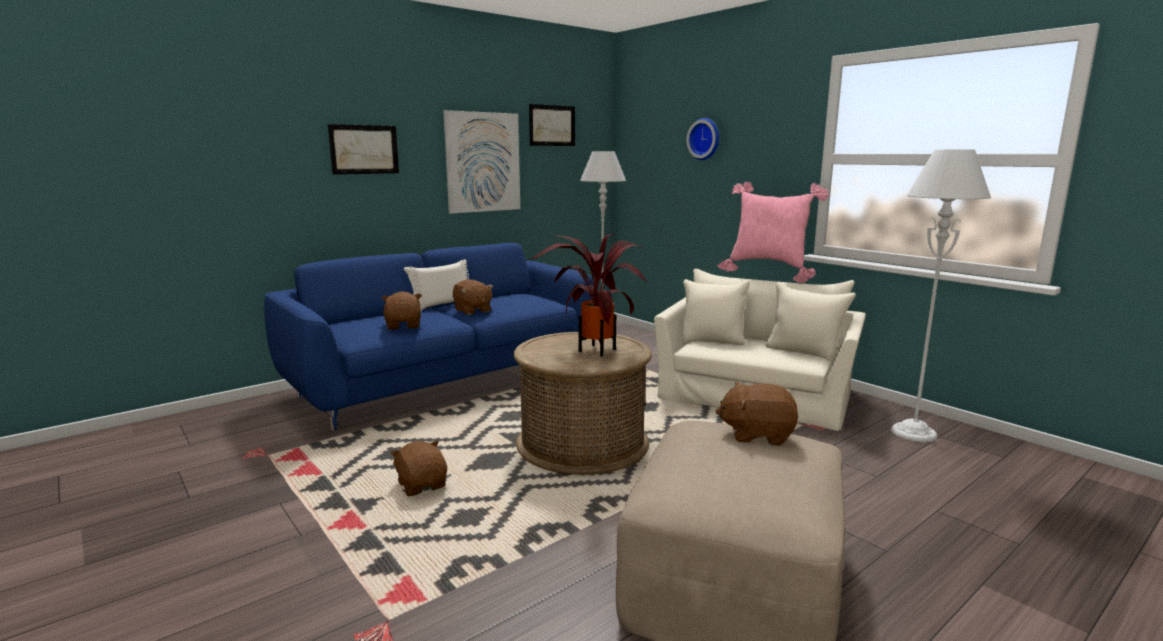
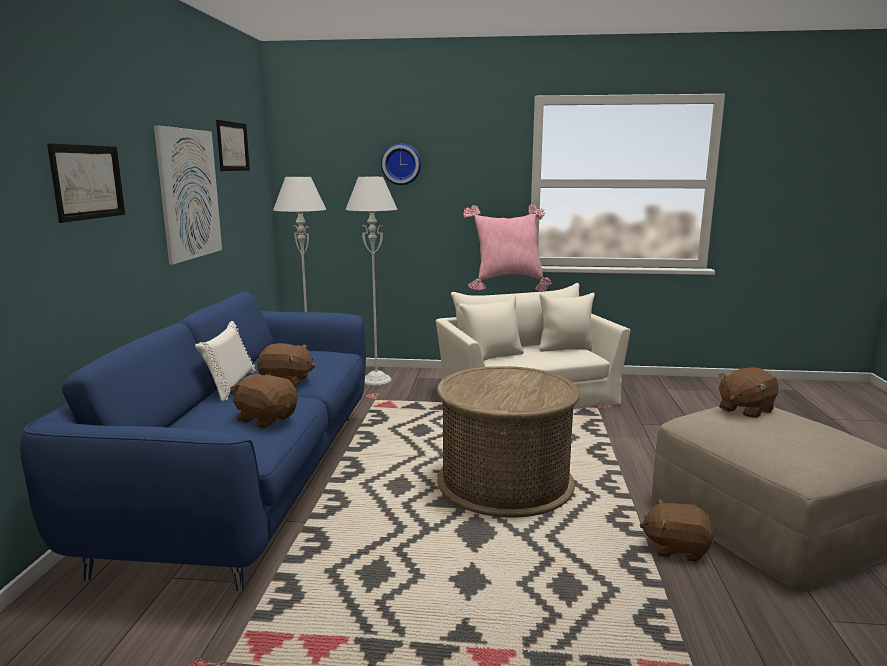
camera: 45 degrees left, 0 degrees up
(422, 485) = (470, 585): brown plush toy -> brown plush toy (676, 548)
(595, 349) = (514, 384): potted plant -> none
(914, 433) = (653, 391): grey floor lamp -> grey floor lamp (376, 380)

